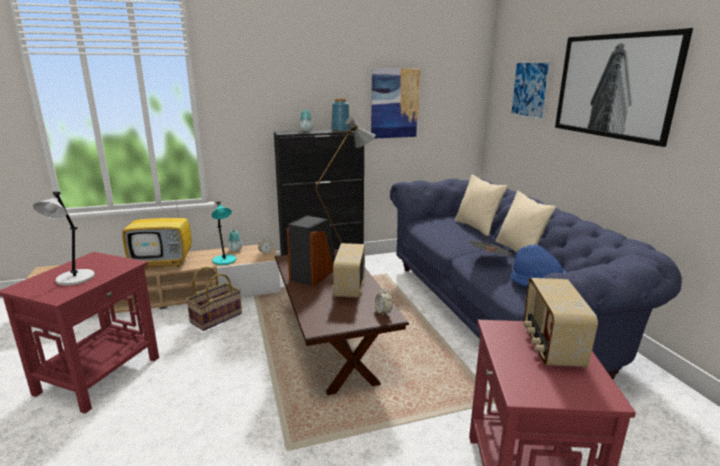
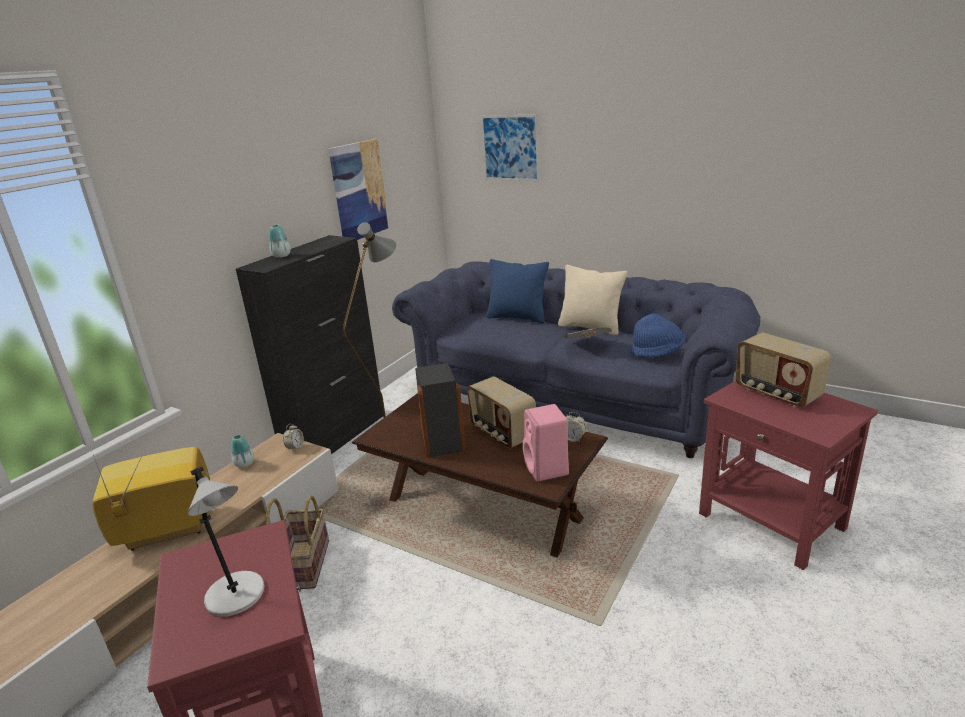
camera: 40 degrees left, 5 degrees up
(164, 262) = (165, 532): television -> television turned 150 degrees counterclockwise
(225, 261) = (258, 483): turquoise table lamp -> none
(334, 319) = (547, 469): none -> pink speaker
(341, 130) = (324, 243): blue vase -> none
(476, 227) = (518, 317): beige pillow -> blue pillow
(613, 86) = (627, 138): picture -> none

